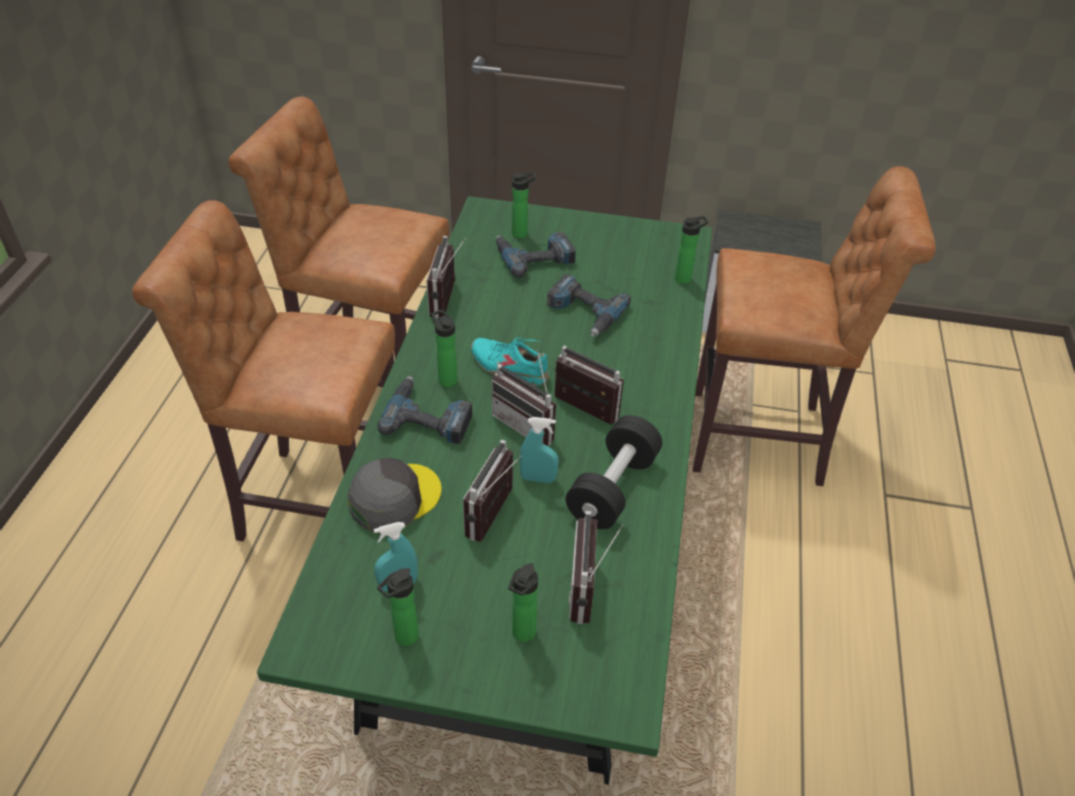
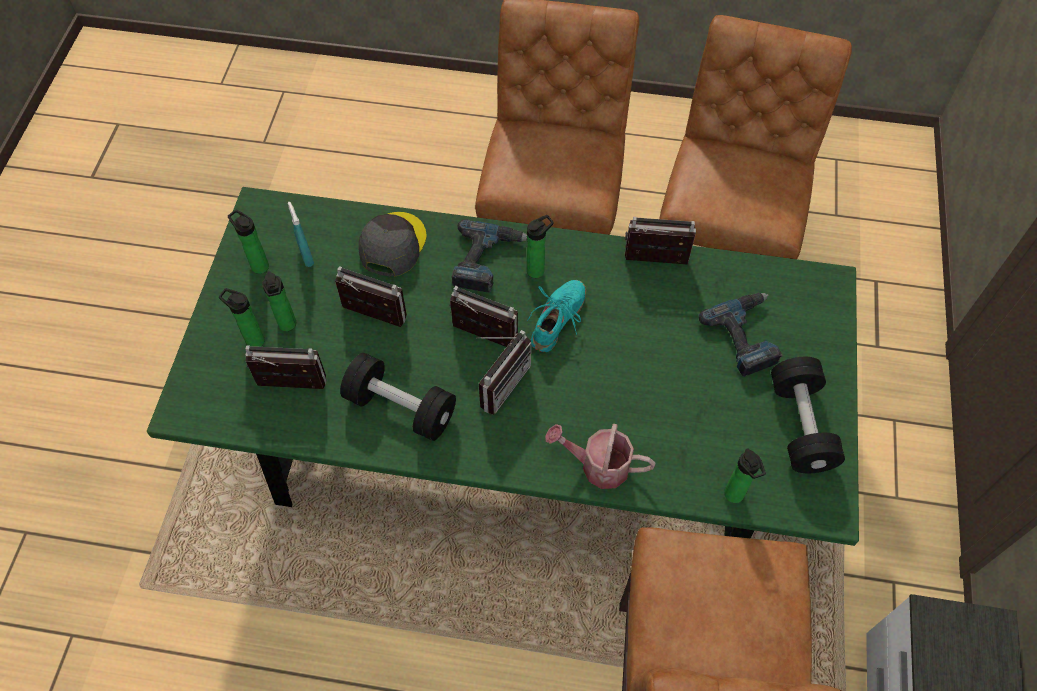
camera: 90 degrees right, 15 degrees up
(394, 498) = (392, 245): grey cap -> grey cap turned 120 degrees counterclockwise
(522, 233) = (790, 323): bottle -> bottle (288, 326)
(529, 424) = (480, 338): radio -> radio turned 75 degrees clockwise
(538, 478) = (413, 347): turquoise spray bottle -> none
(583, 312) = (653, 386): power drill -> none
(619, 240) = (800, 426): none -> black dumbbell
(665, 351) = (598, 465): none -> watering can

